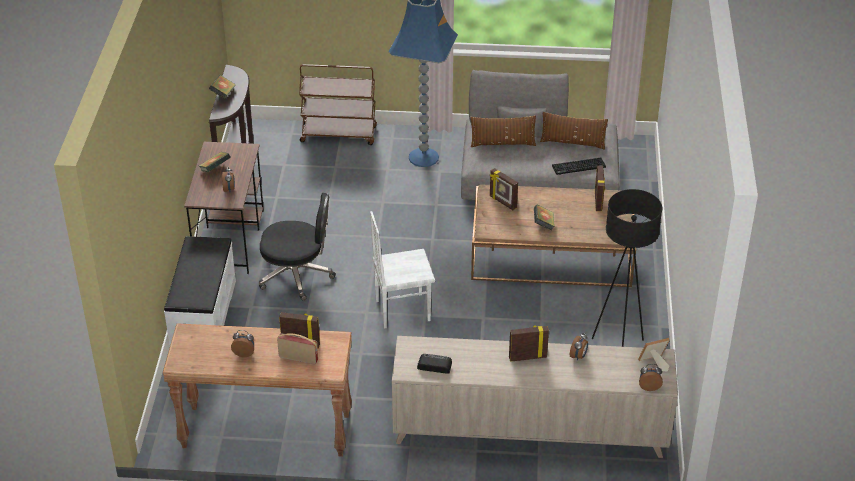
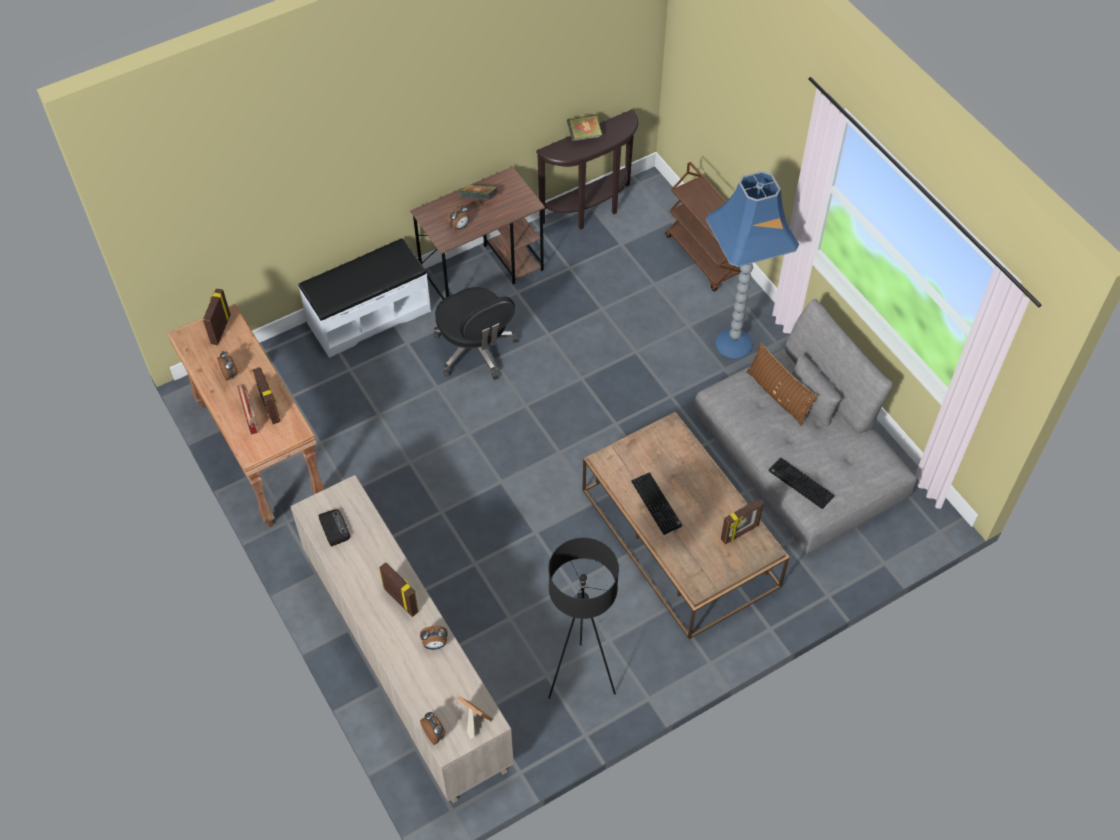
camera: 55 degrees right, 15 degrees up
(402, 310) = (493, 459): white chair -> none
(502, 202) = (663, 448): picture frame -> picture frame (220, 329)
(543, 225) = (657, 504): book -> keyboard
(572, 142) = (838, 455): brown pillow -> none

